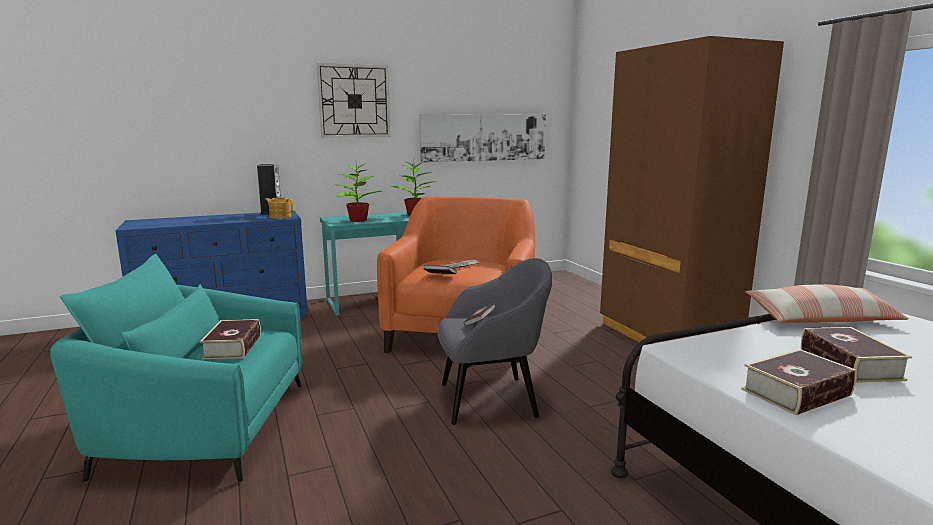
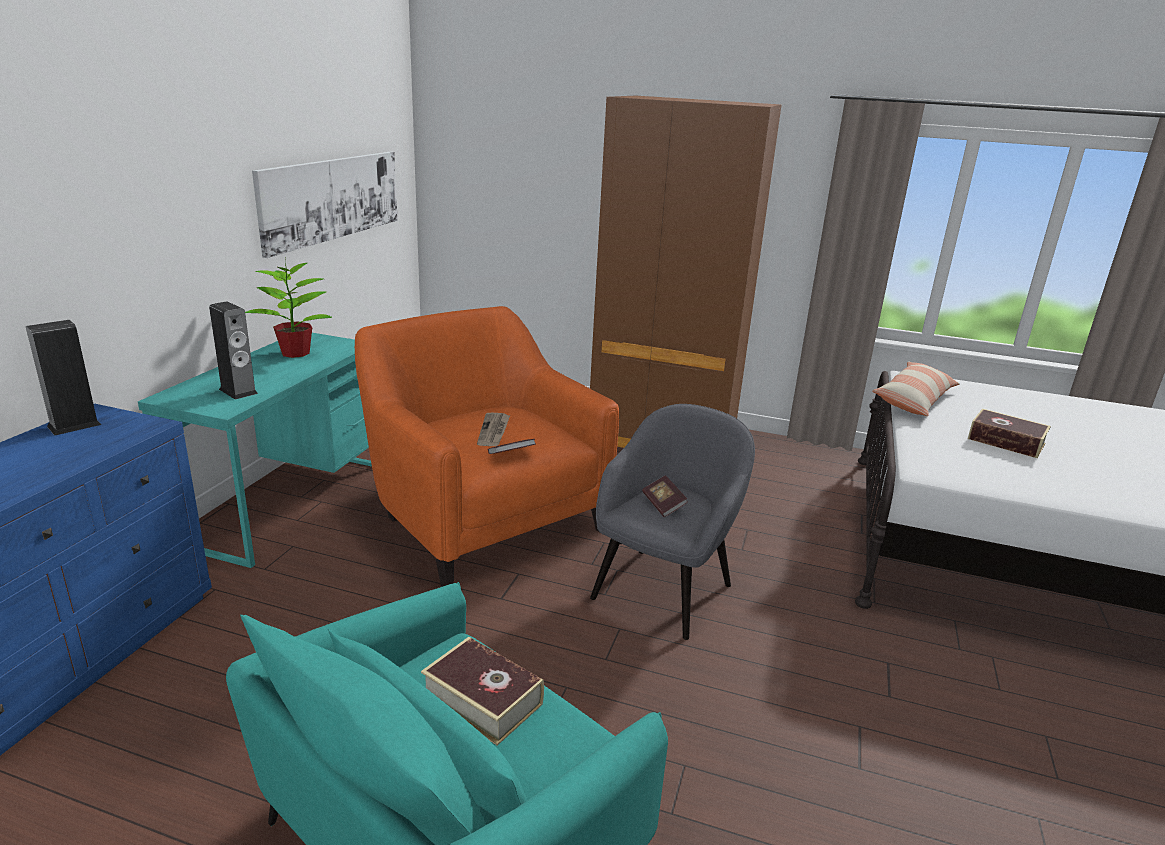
camera: 50 degrees left, 10 degrees up
(280, 216) = (126, 429): teapot -> none
(354, 101) = (155, 158): wall clock -> none
(357, 220) = (238, 391): potted plant -> speaker
(796, 392) = (1042, 482): book -> none

